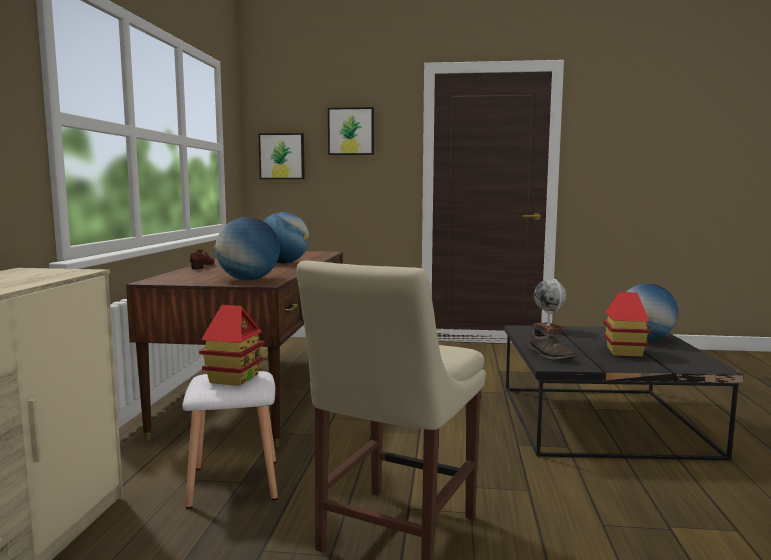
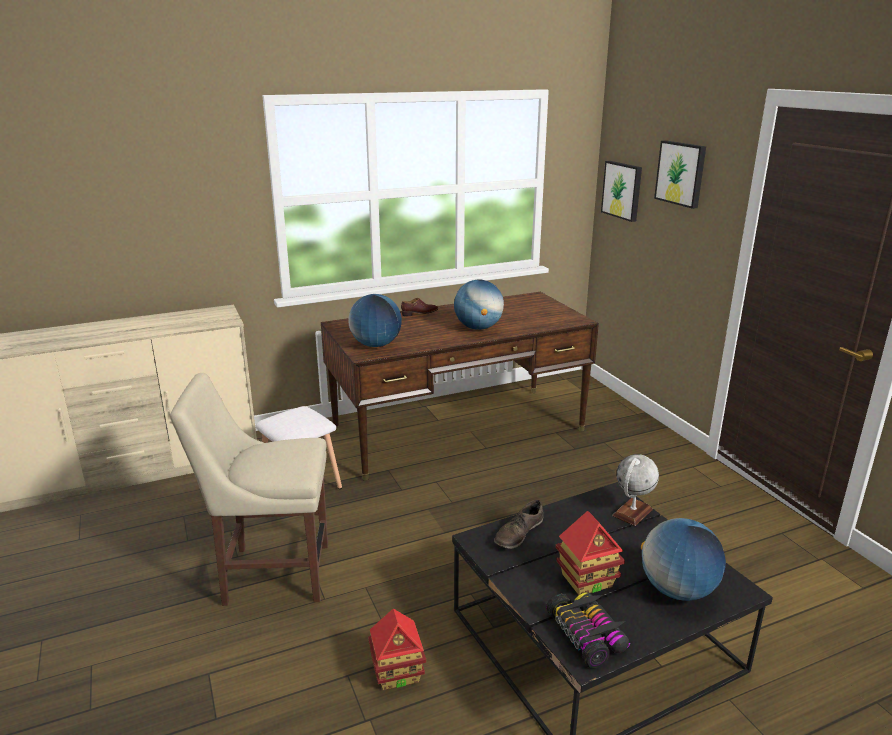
camera: 60 degrees right, 15 degrees up
(234, 378) = (296, 419): toy house -> toy house (397, 673)
(688, 362) = (588, 635): none -> toy car

